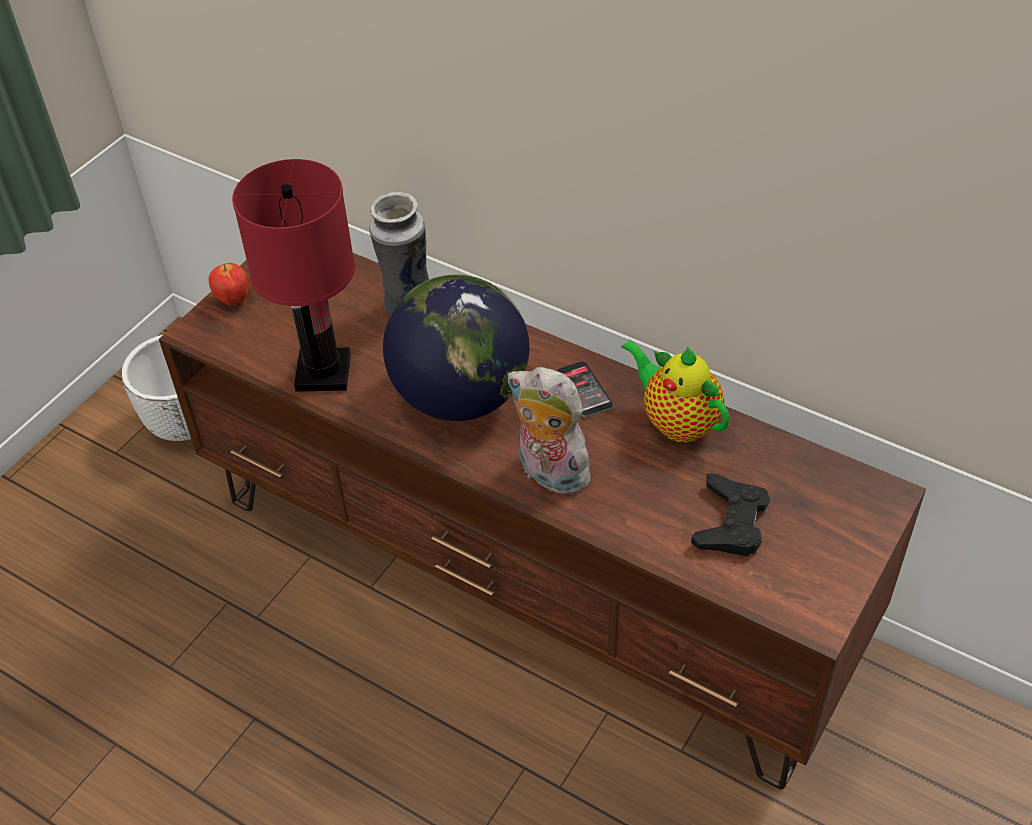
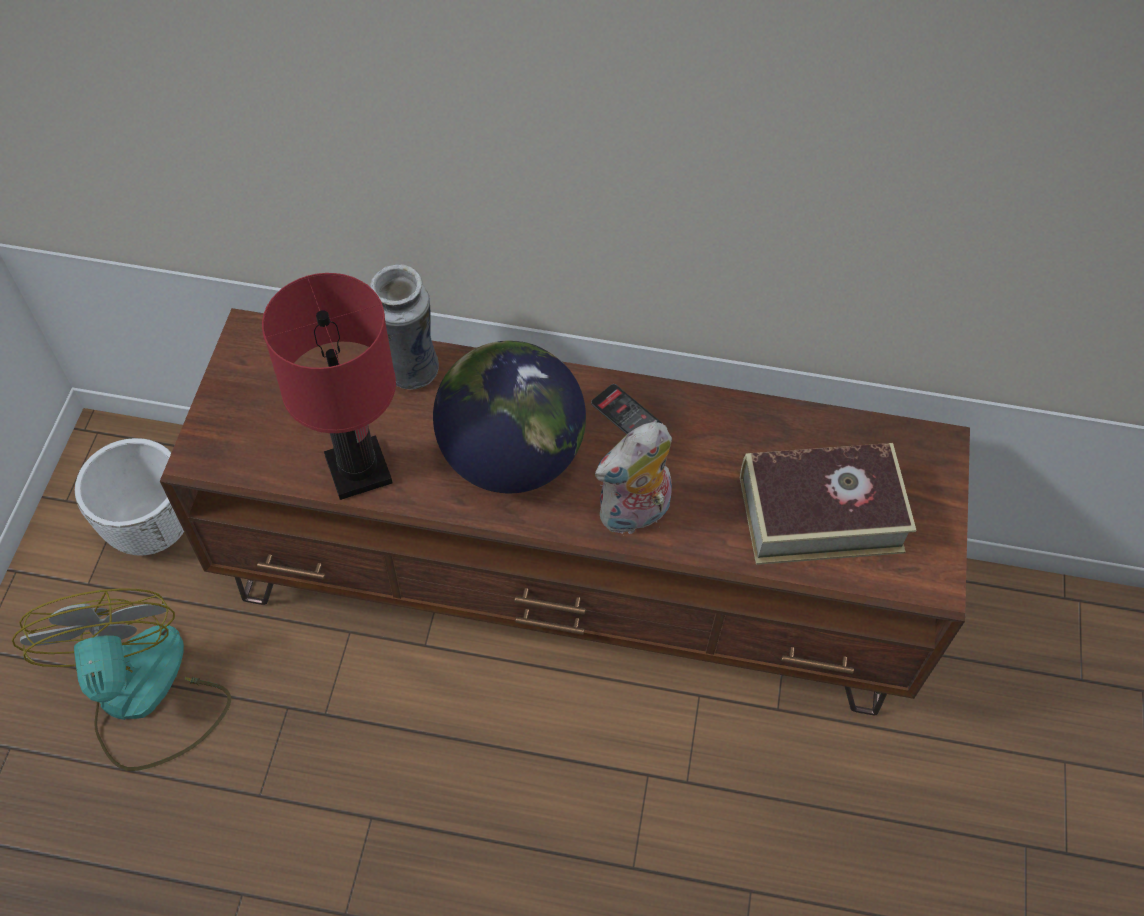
camera: 25 degrees left, 10 degrees up
(115, 555) = (143, 697): none -> fan
(232, 299) = (219, 412): apple -> none
(549, 474) = (634, 515): plush toy -> plush toy turned 45 degrees counterclockwise
(676, 422) = (727, 424): teapot -> none
(731, 522) = (820, 514): black game controller -> book

